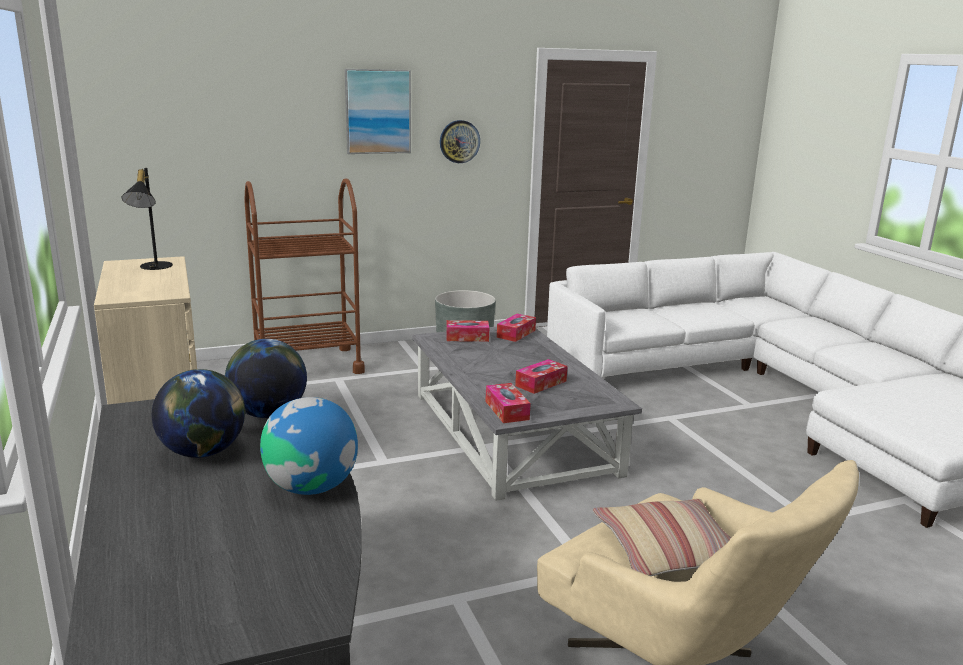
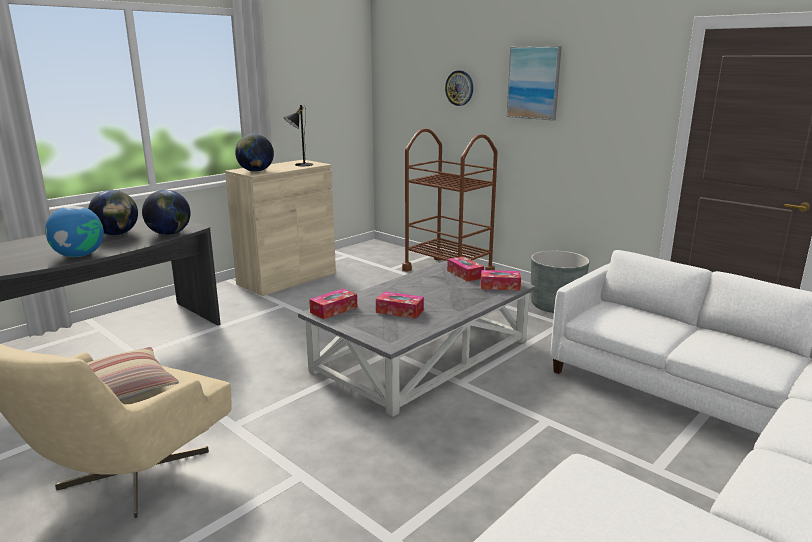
camera: 65 degrees right, 0 degrees up
(150, 291) = (255, 171): none -> globe
(459, 141) = (600, 114): wall clock -> wall clock (459, 88)

